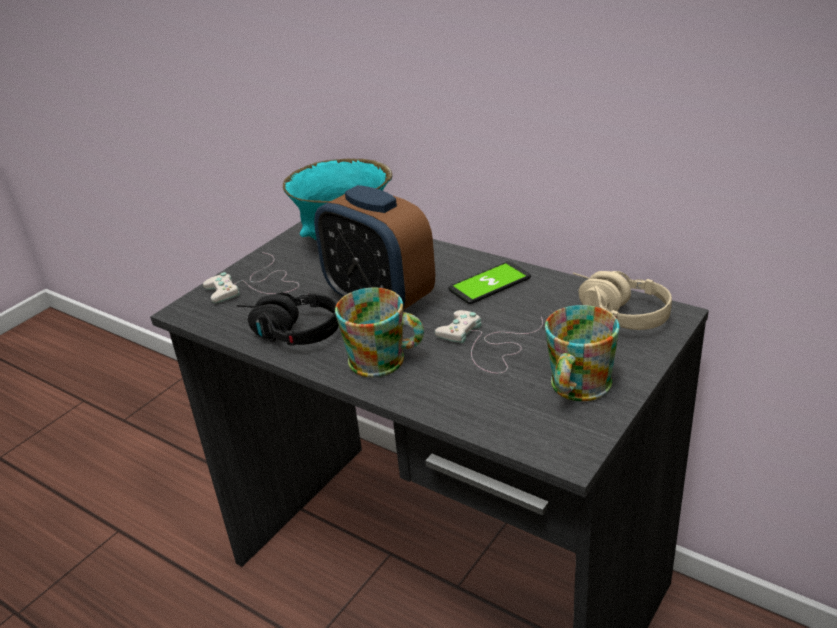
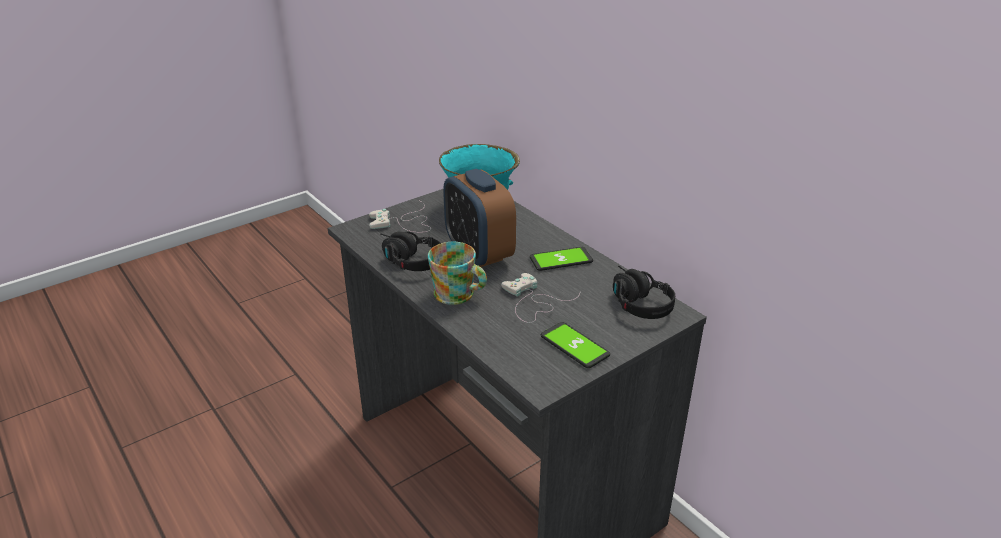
camera: 15 degrees right, 0 degrees up
(576, 388) = (574, 346): mug -> phone
(613, 312) = (634, 301): beige headphones -> black headphones

